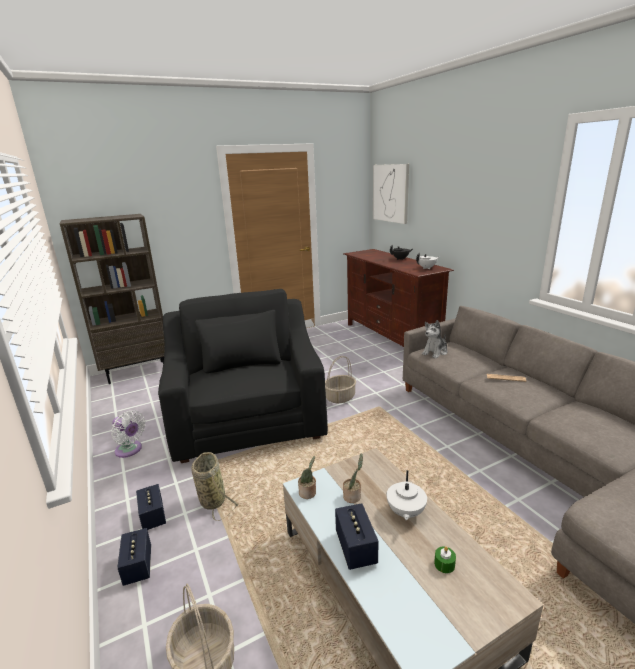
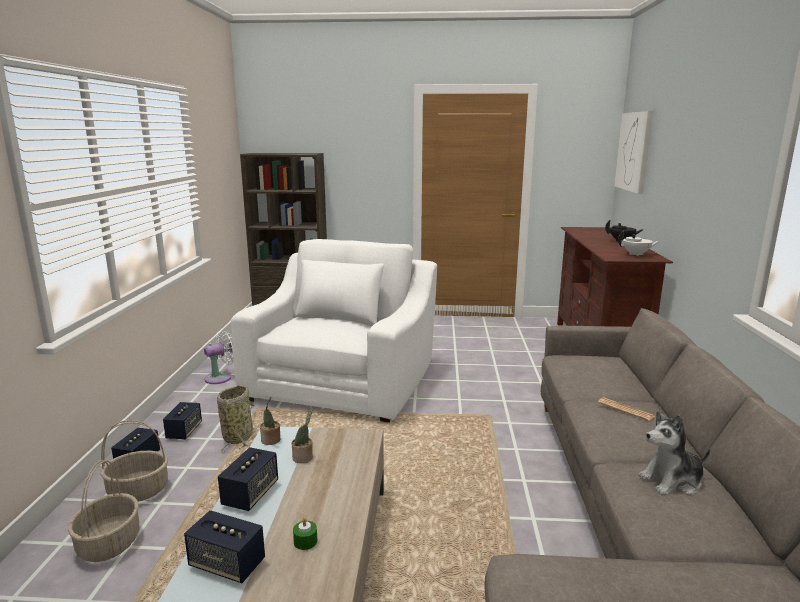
camera: 30 degrees right, 5 degrees down
(130, 450) = (221, 377): white fan -> white fan turned 105 degrees counterclockwise
(247, 417) = (342, 382): black armchair -> white armchair
(340, 397) = (456, 393): basket -> basket (139, 490)
(405, 512) = (331, 489): white teapot -> none
(419, 617) = (227, 564): none -> speaker
(435, 352) = (574, 361): plush toy -> plush toy (672, 481)

